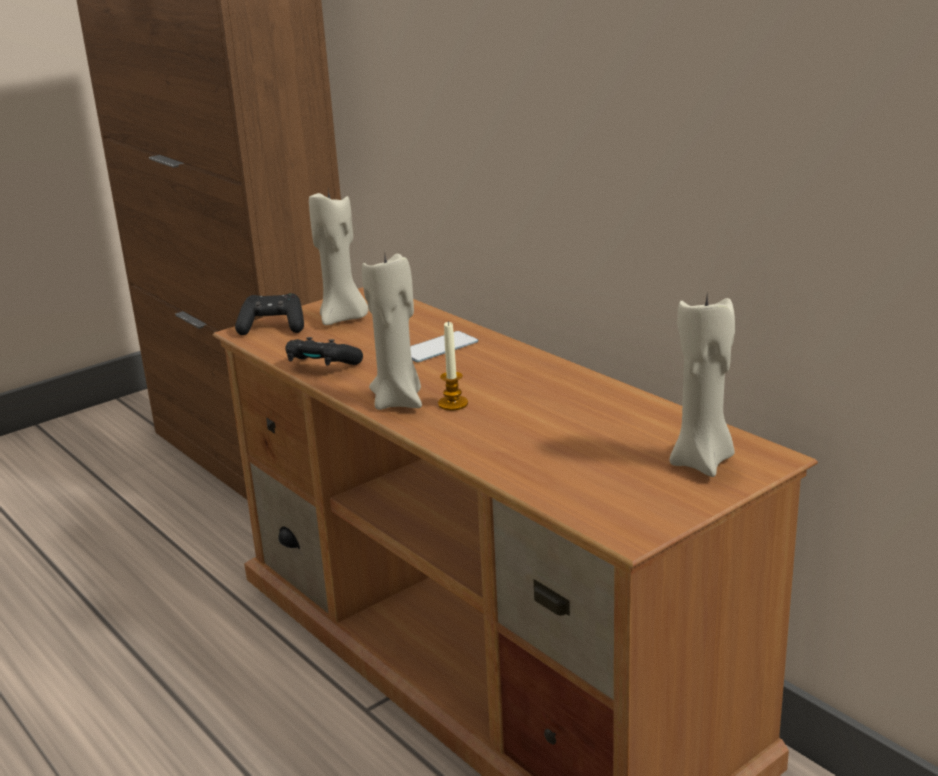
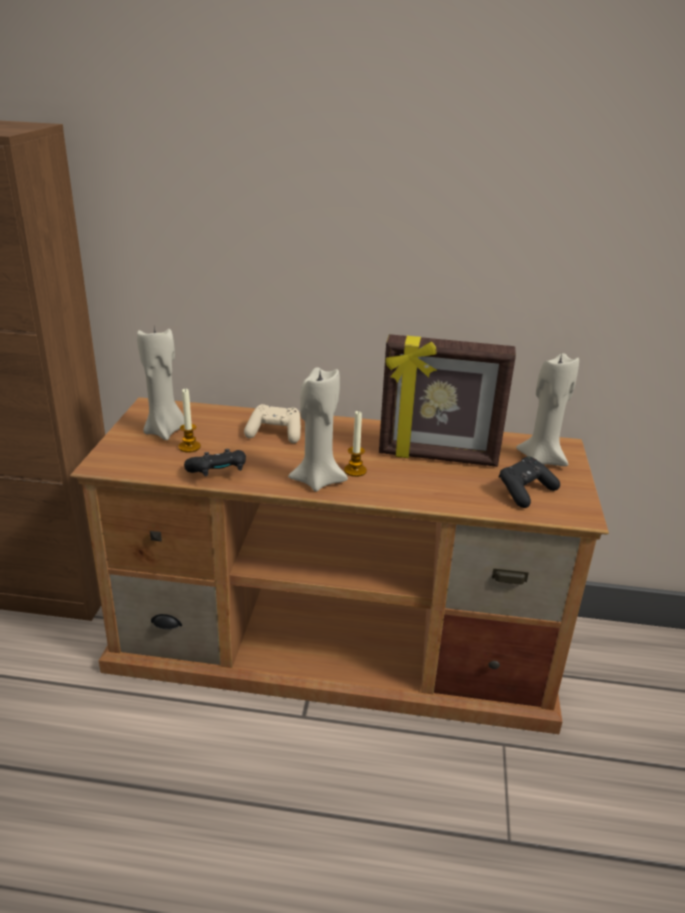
camera: 45 degrees left, 5 degrees up
(273, 327) = (119, 454): black game controller -> black game controller (525, 492)
(339, 337) = (189, 447): none -> candle
(438, 347) = (275, 434): phone -> beige game controller
(569, 419) = (437, 457): none -> picture frame

